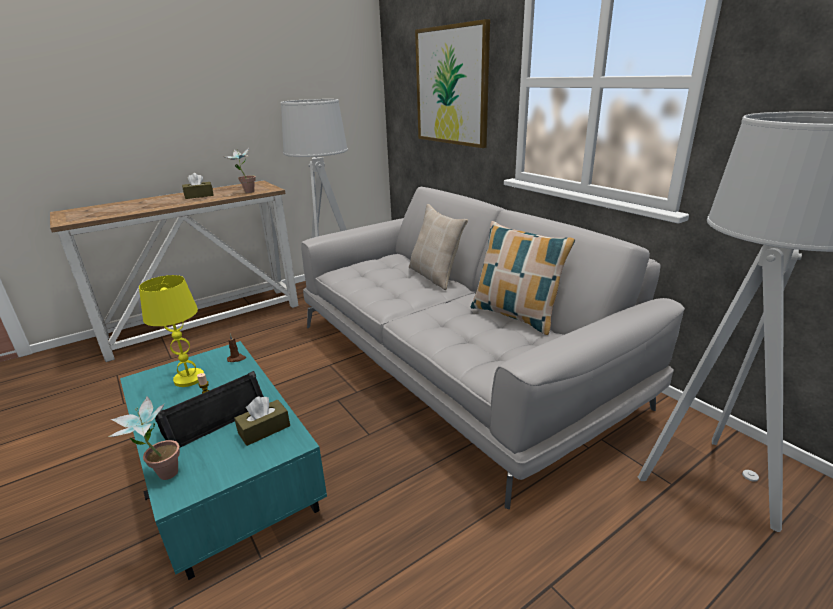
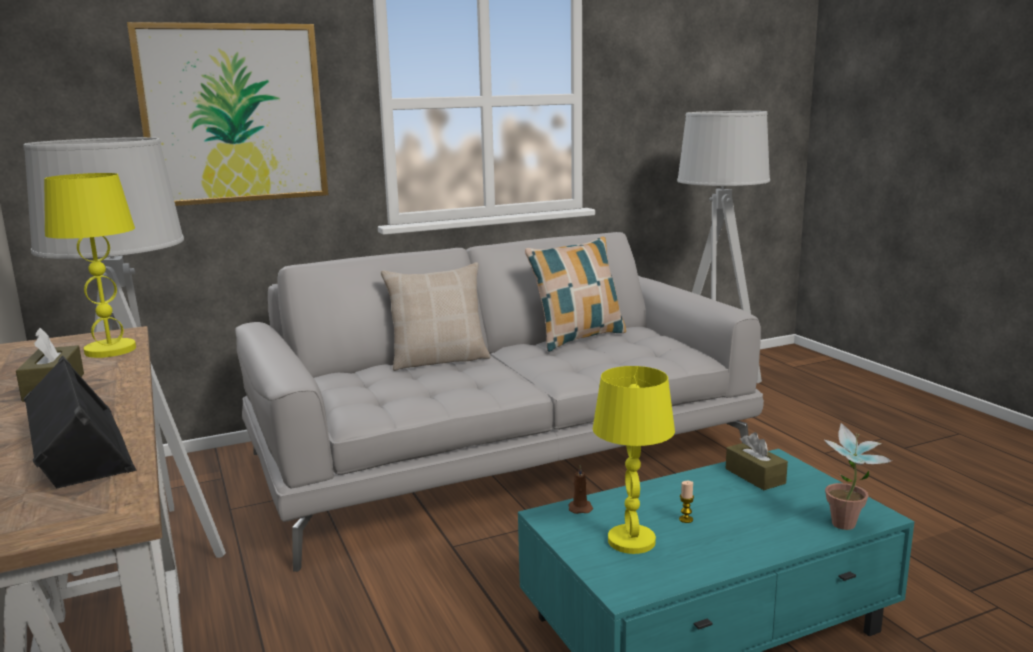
camera: 80 degrees left, 10 degrees down
(214, 417) = (732, 509): black speaker -> black speaker (75, 447)
(245, 192) = (111, 350): potted plant -> yellow table lamp

